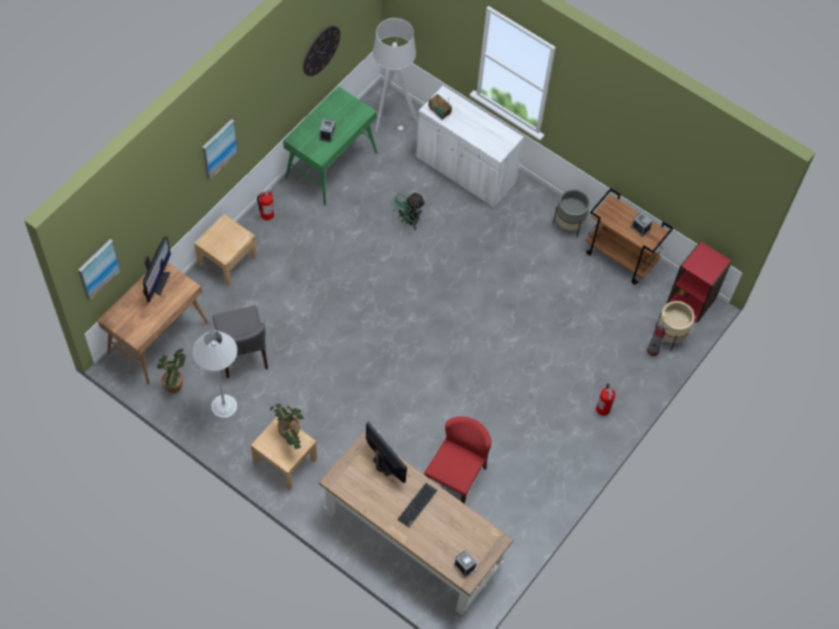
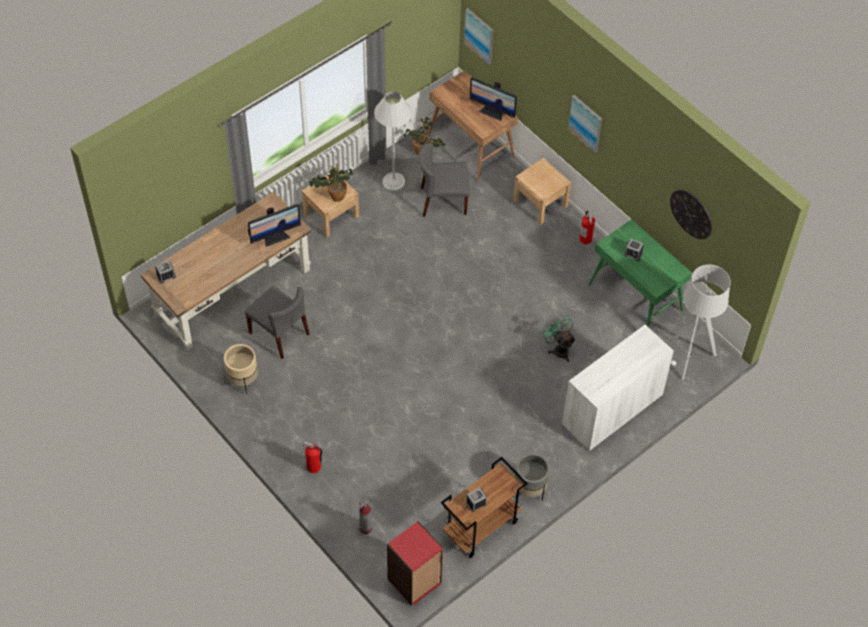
camera: 105 degrees right, 5 degrees down
(417, 505) = (231, 253): keyboard -> none
(439, 111) = (640, 341): radio -> none
(455, 477) = (279, 334): red chair -> grey chair
(670, 336) = (378, 549): beige planter -> beige planter (243, 380)

